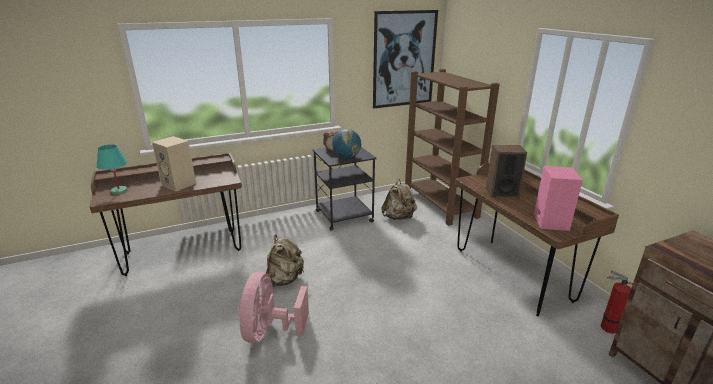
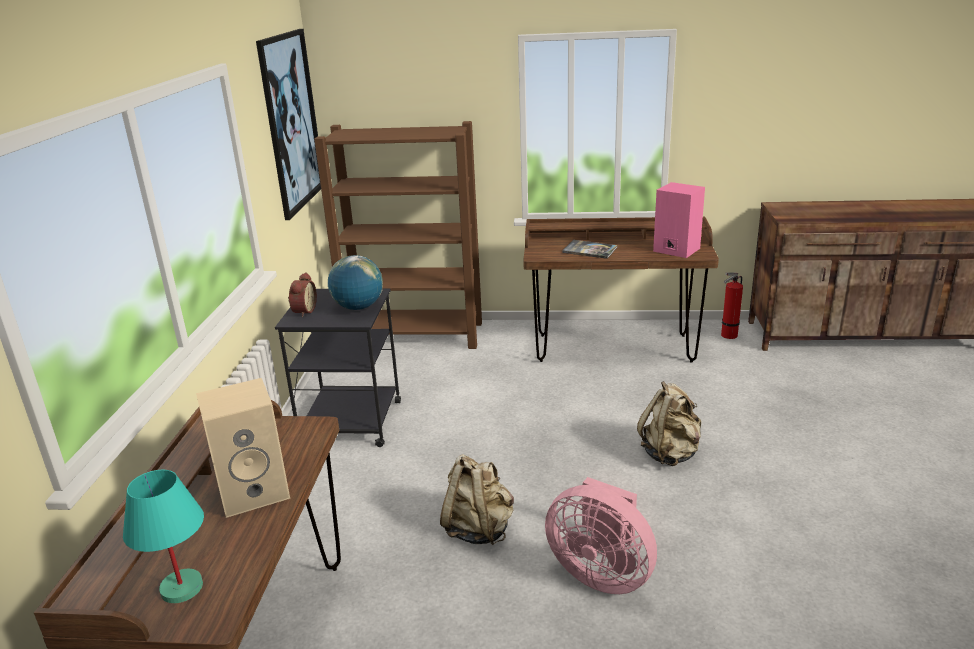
camera: 60 degrees left, 0 degrees up
(399, 217) = (412, 376): beige backpack -> beige backpack (670, 453)
(501, 192) = (589, 250): speaker -> book

